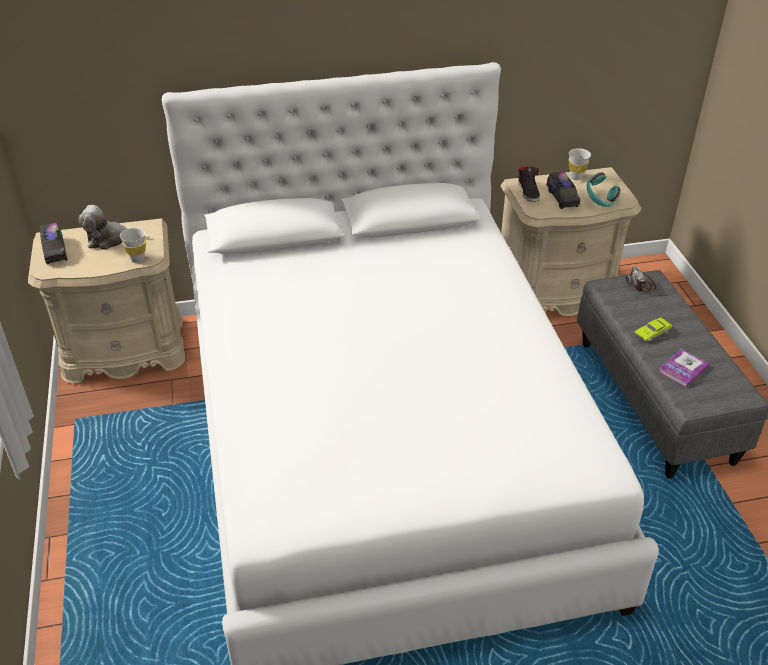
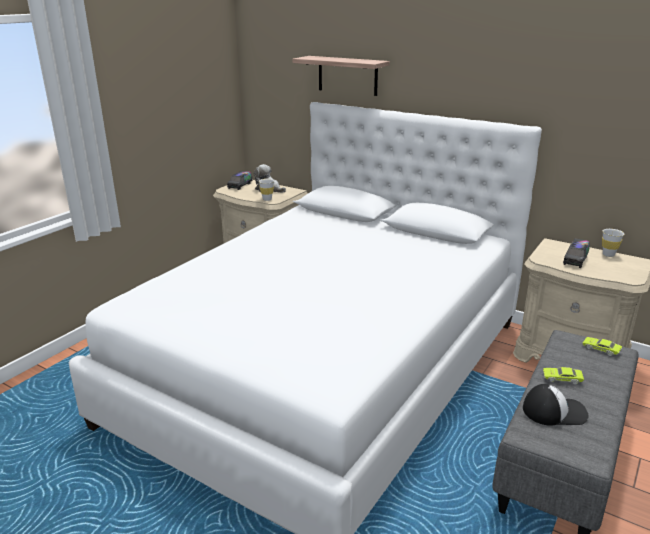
camera: 45 degrees right, 15 degrees down
(208, 42) = (347, 75): none -> shelf
(528, 191) = (552, 249): black shoe -> none
(599, 202) = (605, 272): turquoise headphones -> none
(641, 284) = (601, 349): camera -> green toy car
(683, 369) = (554, 411): book -> cap

